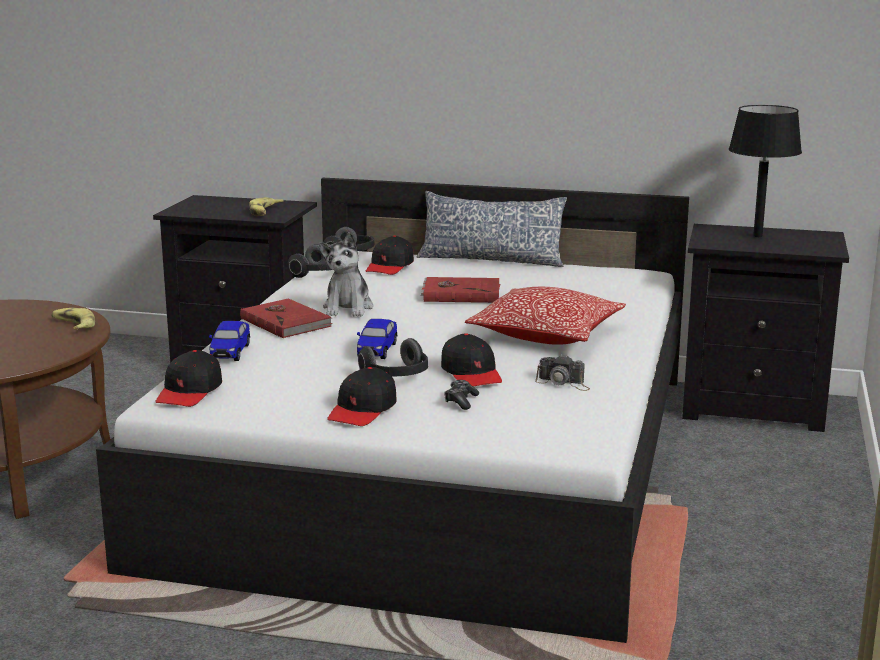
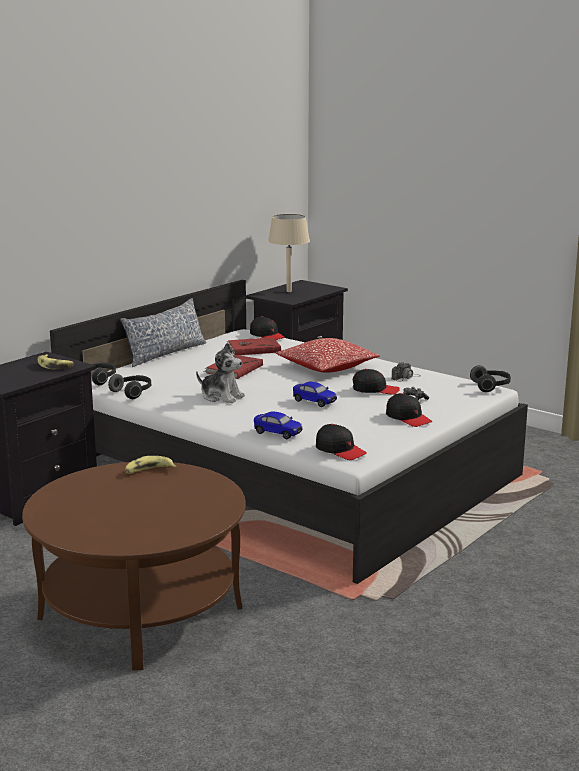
camera: 65 degrees left, 0 degrees up
(286, 322) = (230, 414): red book -> red book (253, 349)
(390, 266) = (151, 374): black cap -> black cap (267, 336)
(397, 376) = (364, 404): headphones -> headphones (491, 386)
(758, 236) = (289, 291): black table lamp -> beige table lamp

